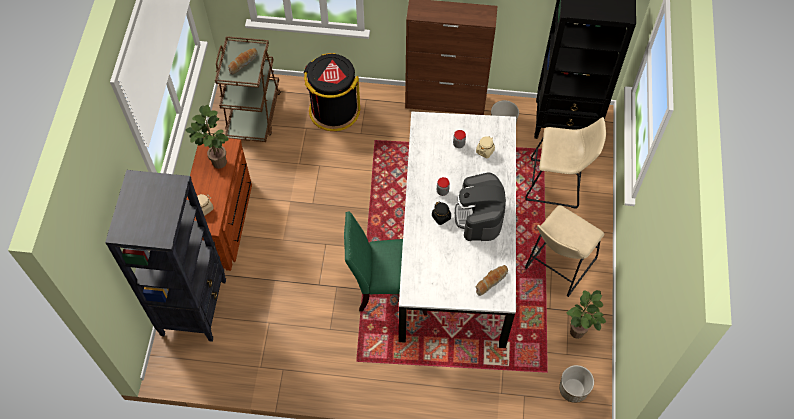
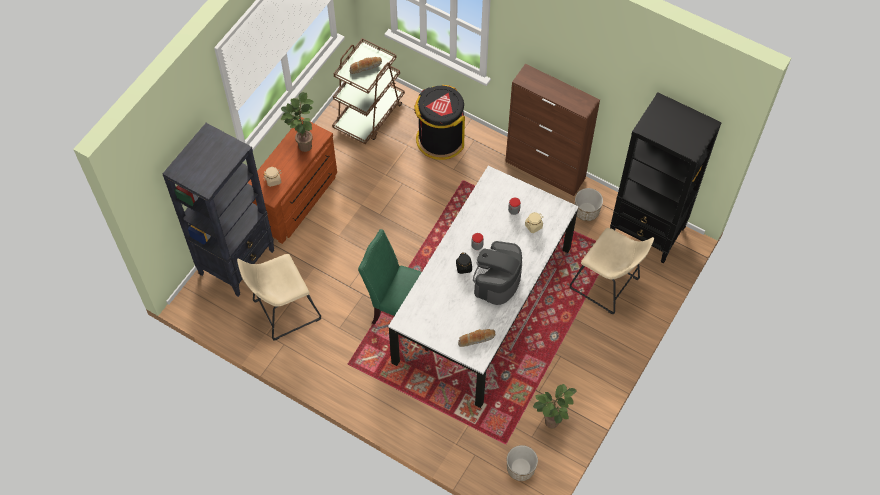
camera: 25 degrees right, 0 degrees up
(557, 266) = (566, 358): beige stool -> beige stool (283, 311)

